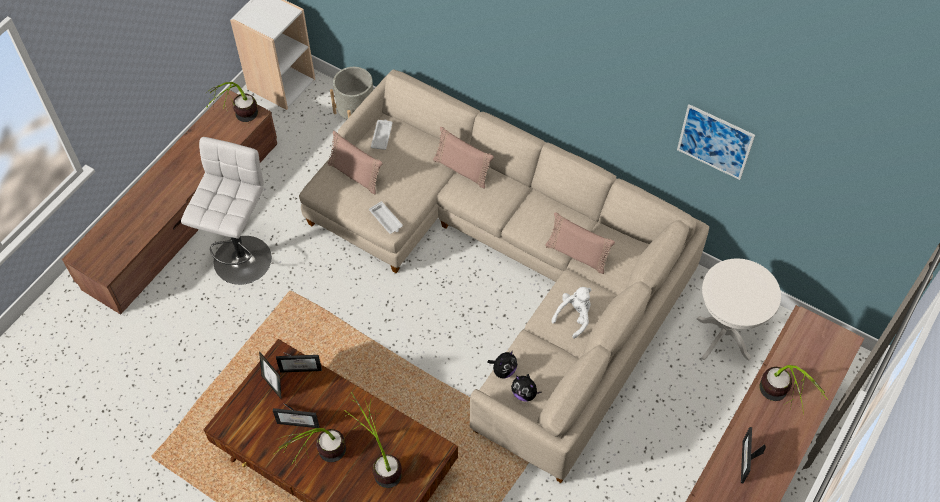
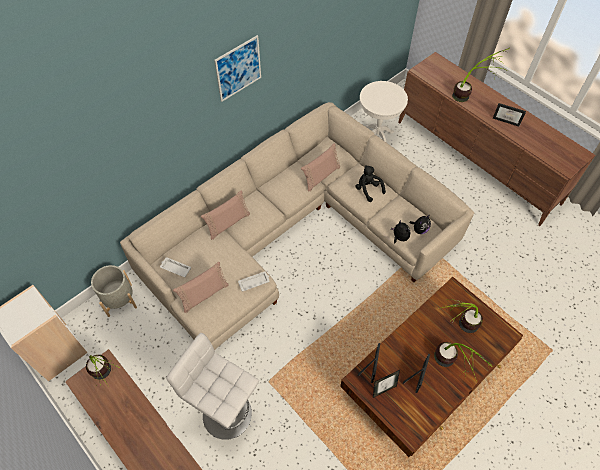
camera: 75 degrees left, 0 degrees up
(574, 316) = (368, 189): white plush toy -> black plush toy
(715, 142) = (317, 45): picture -> picture (238, 68)

